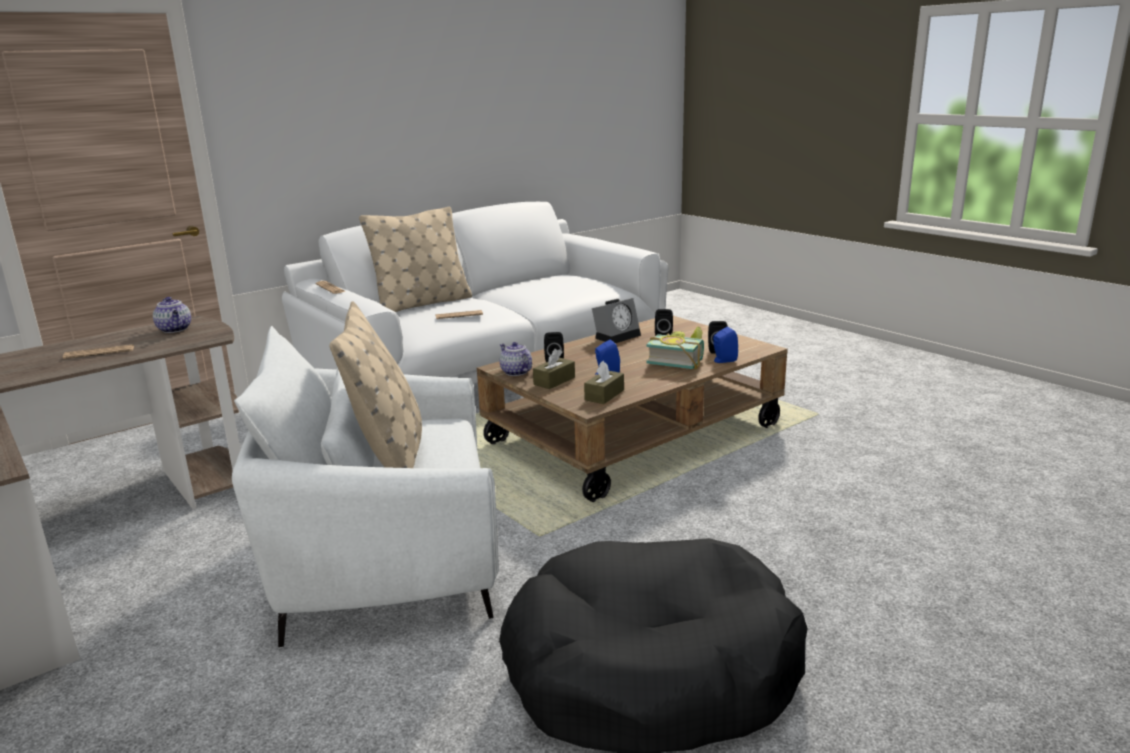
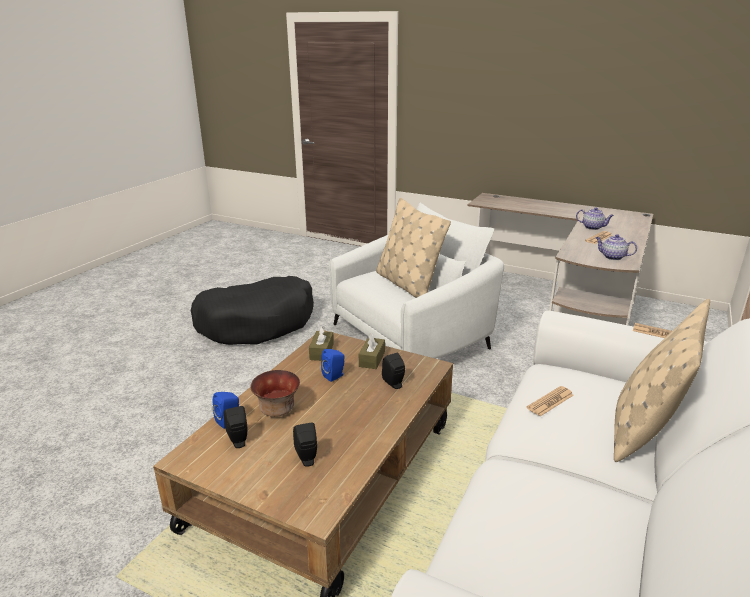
camera: 155 degrees right, 5 degrees up
(515, 372) = (413, 363): teapot -> teapot (593, 227)
(617, 336) = (364, 448): alarm clock -> none
(677, 361) = (277, 409): book -> bowl

